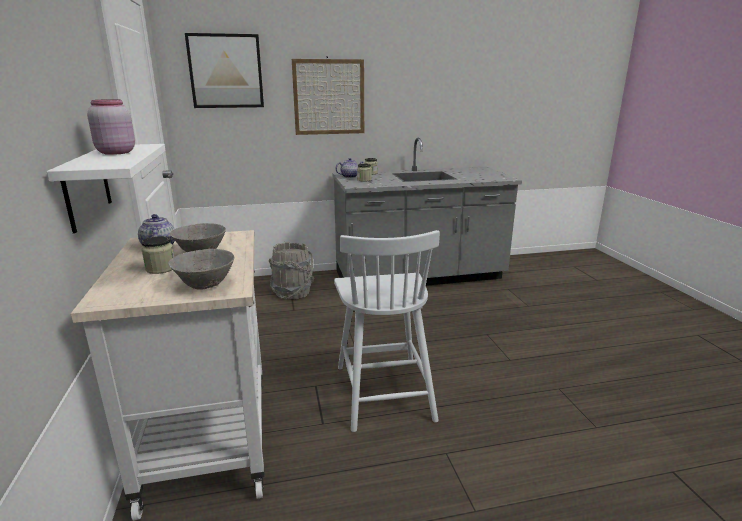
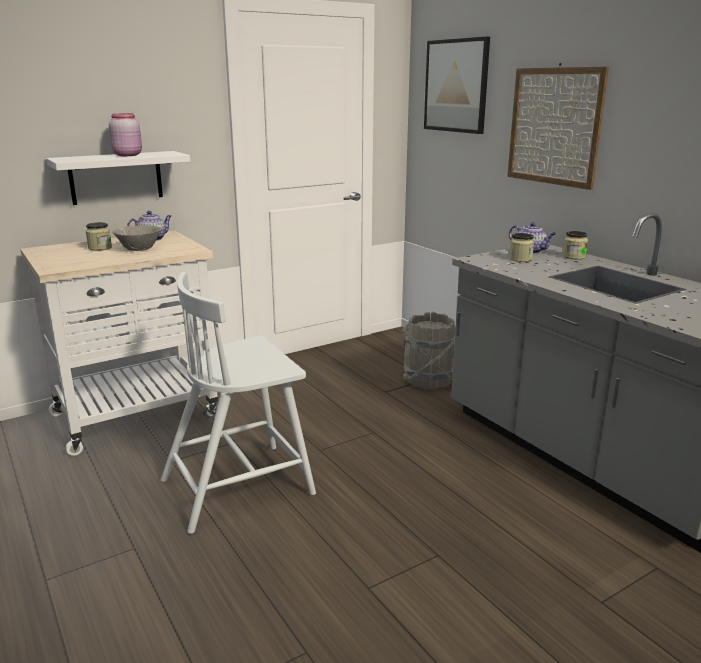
camera: 70 degrees right, 0 degrees up
(205, 285) = (64, 262): grey bowl -> none

